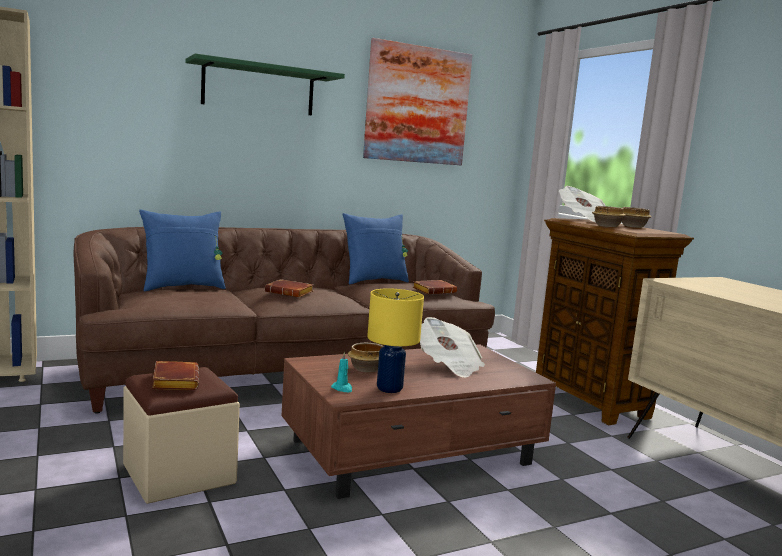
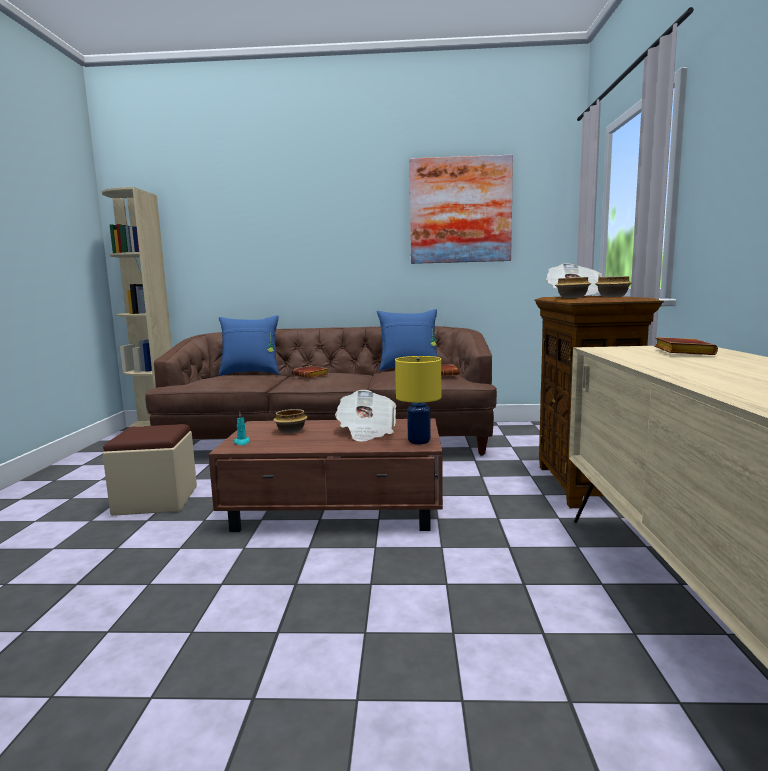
camera: 30 degrees right, 0 degrees up
(173, 381) = (143, 430): brown book -> brown book (680, 352)
(259, 89) = (316, 218): green shelf -> none
(388, 389) = (275, 445): yellow table lamp -> yellow table lamp (418, 442)

